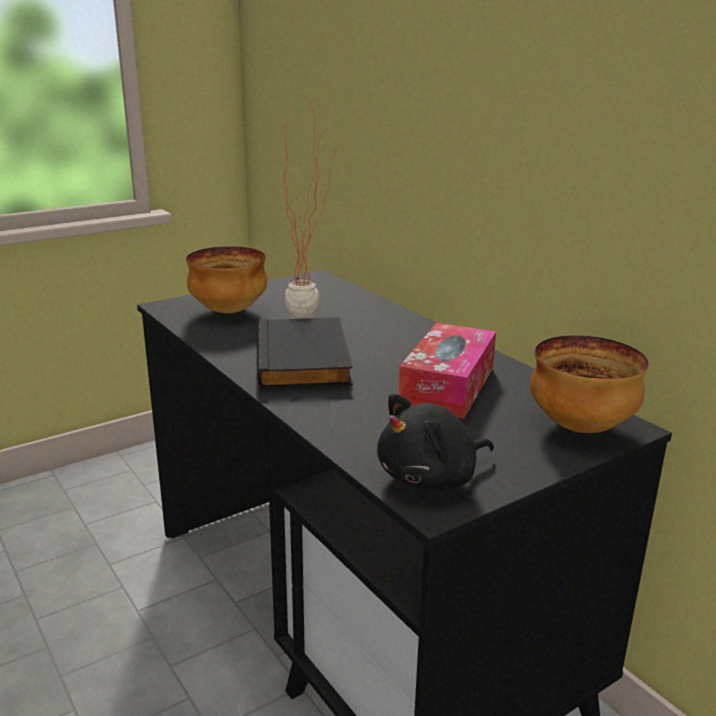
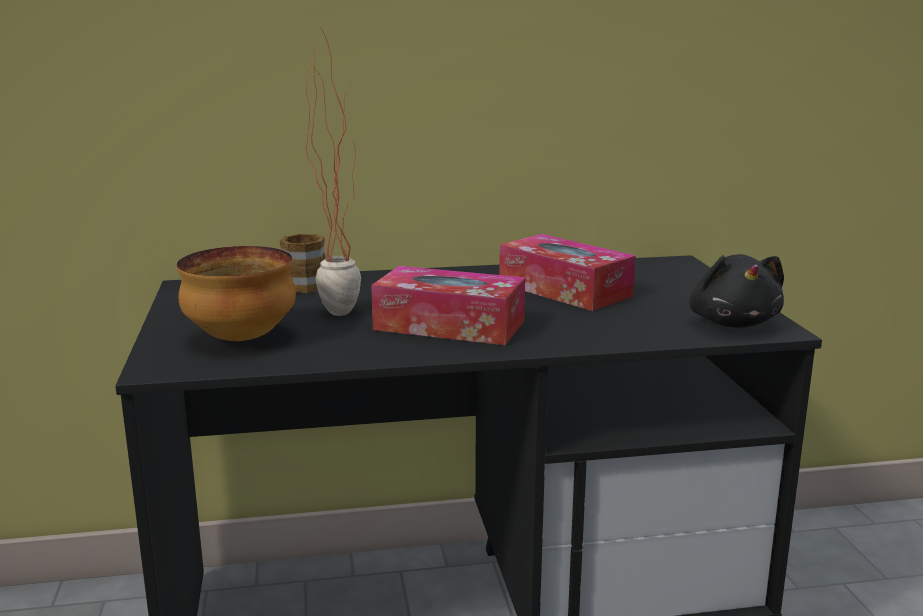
camera: 65 degrees left, 5 degrees down
(306, 360) = (449, 325): black book -> tissue box
(356, 301) = (303, 283): none -> mug
(581, 427) = (671, 271): bowl -> none

